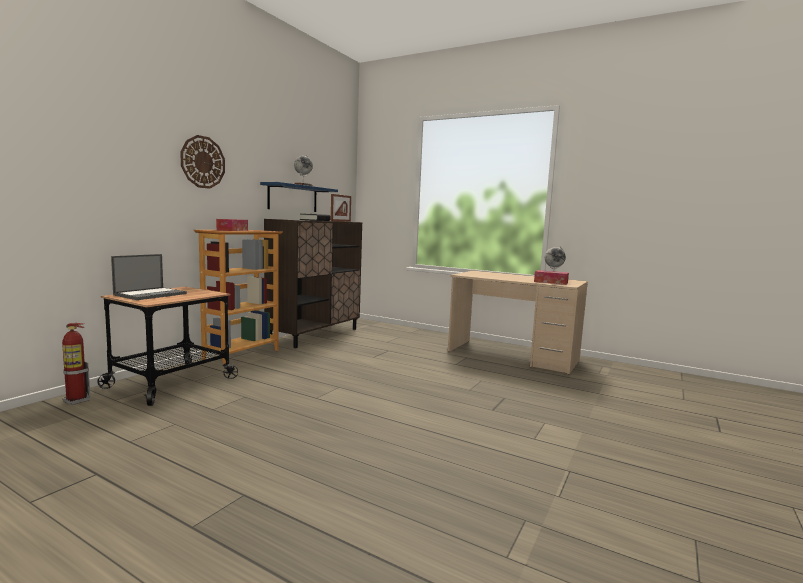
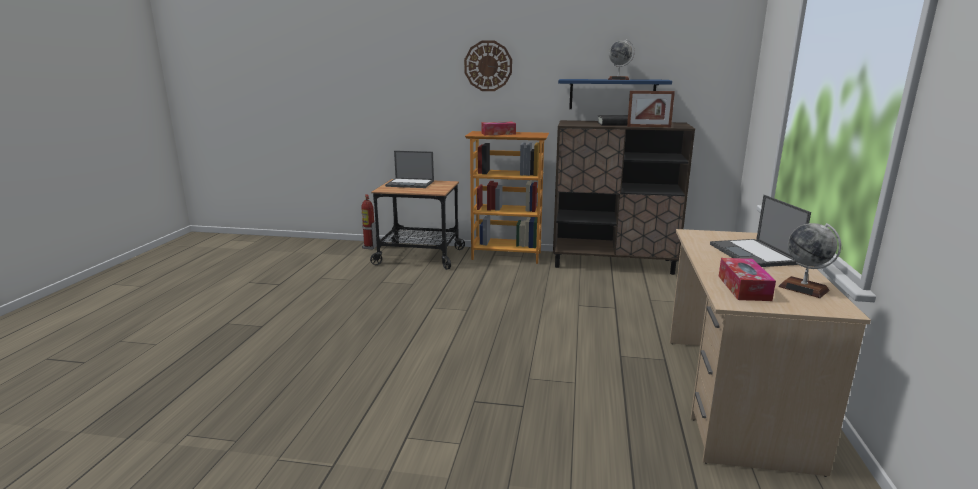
camera: 70 degrees right, 10 degrees up
(503, 275) = (754, 254): none -> laptop

